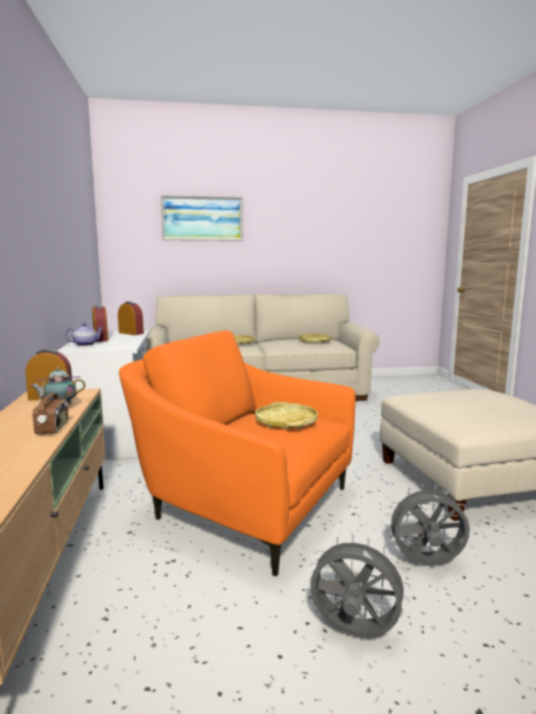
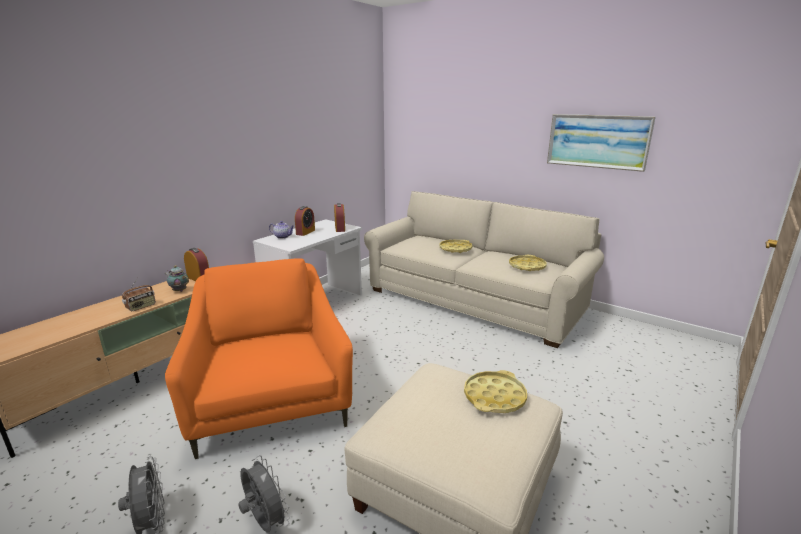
camera: 45 degrees right, 10 degrees up
(202, 218) = (463, 118): picture -> picture (597, 141)
(286, 421) = (280, 352): yellow tray -> yellow tray (494, 397)

